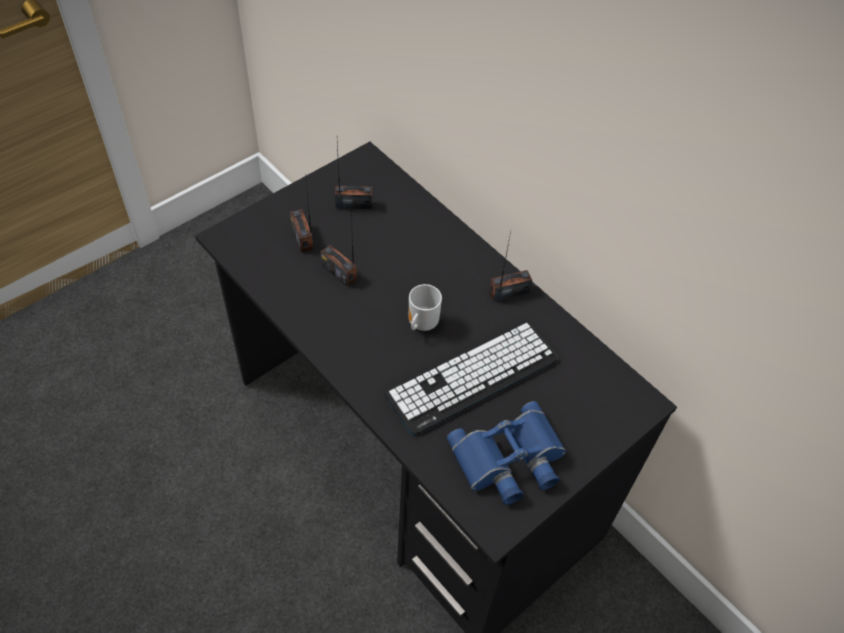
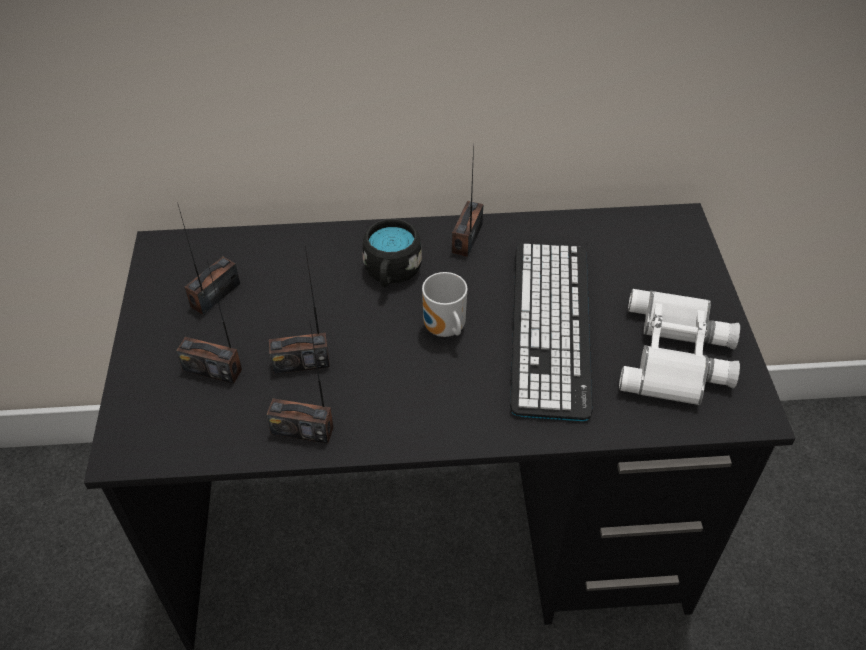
camera: 50 degrees left, 5 degrees down
(294, 301) = (302, 430): none -> radio
(443, 272) = (391, 273): none -> black mug
(510, 460) = (678, 355): blue binoculars -> white binoculars

